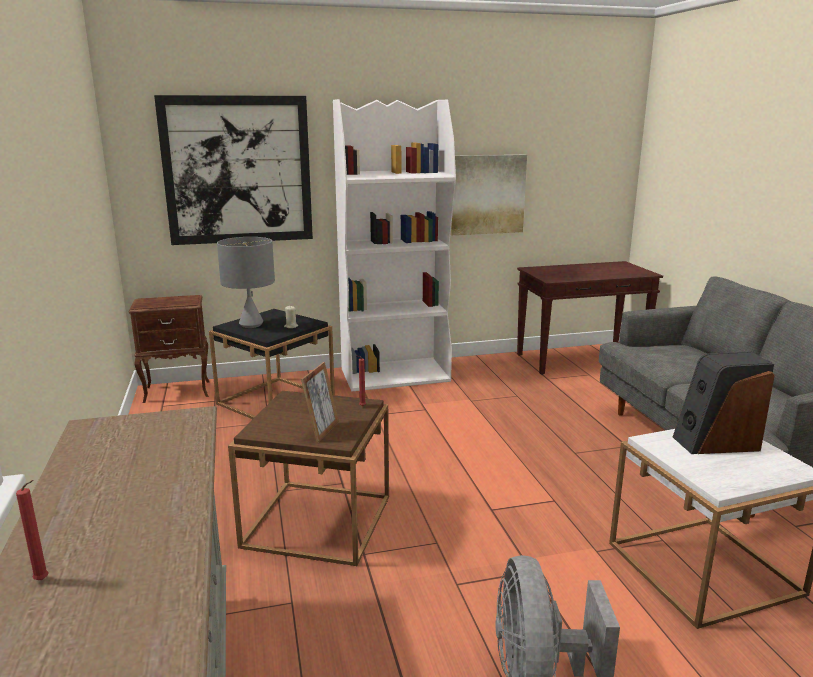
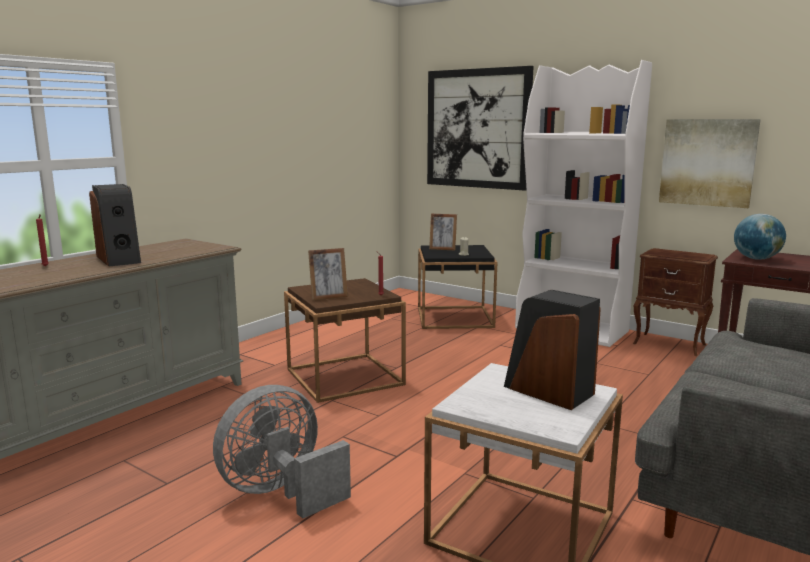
camera: 50 degrees right, 5 degrees down
(126, 500) = (120, 259): none -> speaker
(177, 392) = (411, 296): brown nightstand -> brown nightstand (669, 344)
(251, 325) = (442, 249): grey table lamp -> picture frame
(555, 275) = (756, 259): none -> globe

